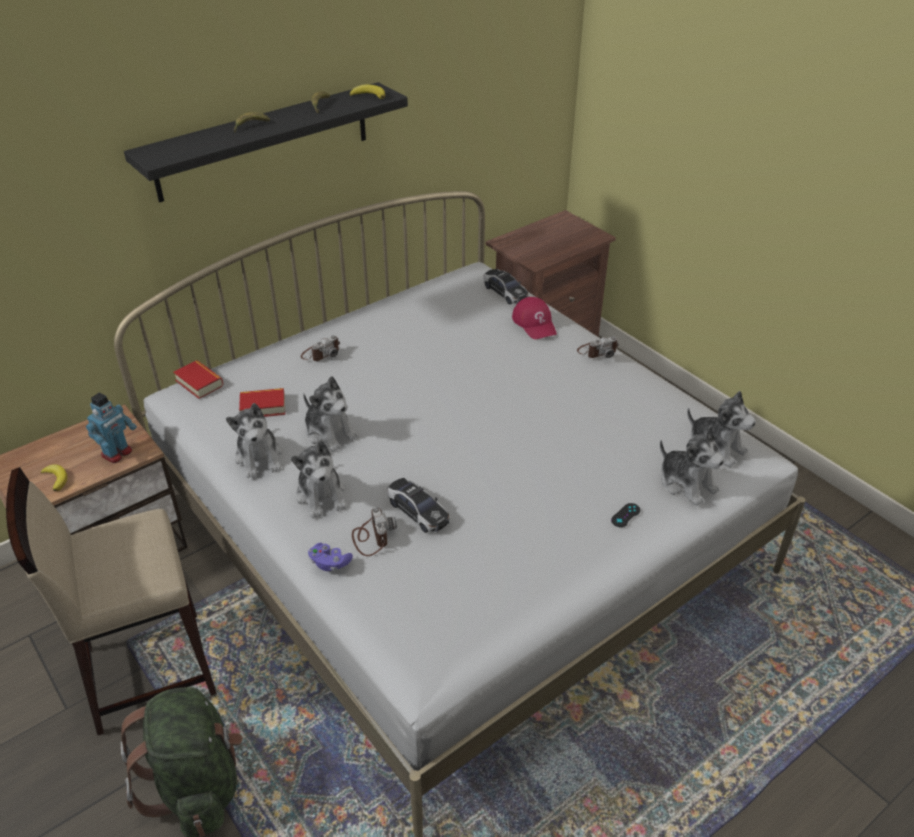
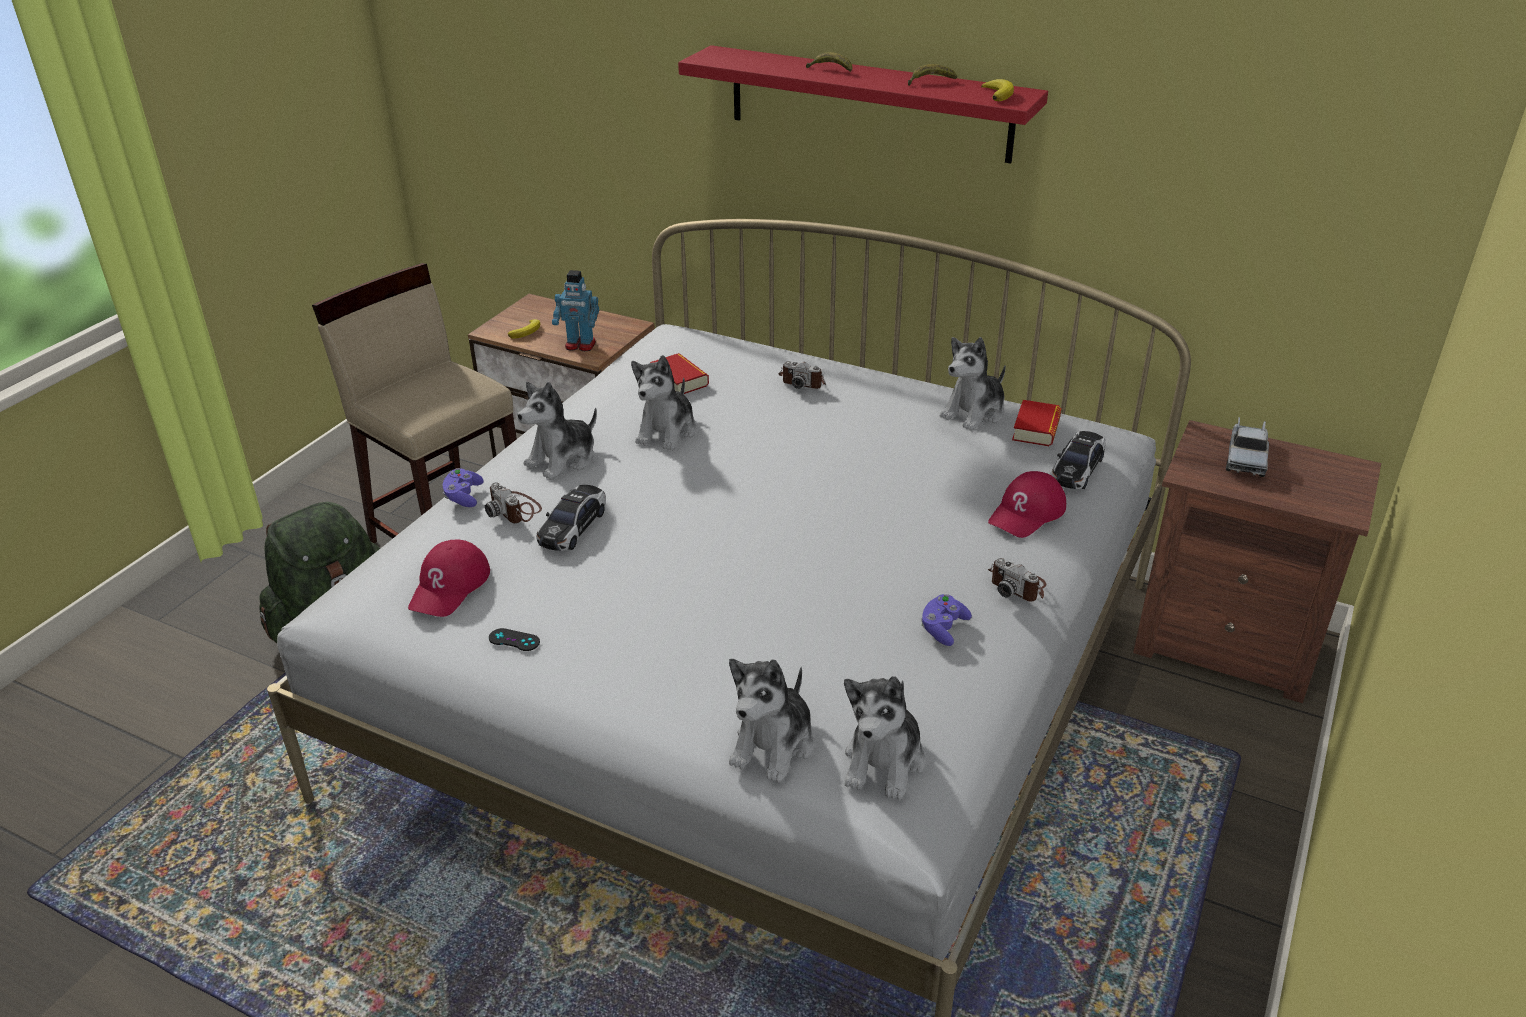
camera: 65 degrees right, 5 degrees down
(199, 383) = (691, 335): book -> book (1036, 429)
(259, 457) = (599, 406): plush toy -> plush toy (974, 413)
(264, 141) = (868, 103): black shelf -> red shelf
(372, 537) = (515, 510): camera -> camera turned 90 degrees clockwise
(448, 595) = (450, 586): none -> red cap
(533, 240) = (1246, 457): none -> toy truck
(620, 389) = (943, 628): none -> purple game controller
(625, 515) = (664, 696): black game controller -> black game controller (514, 640)

